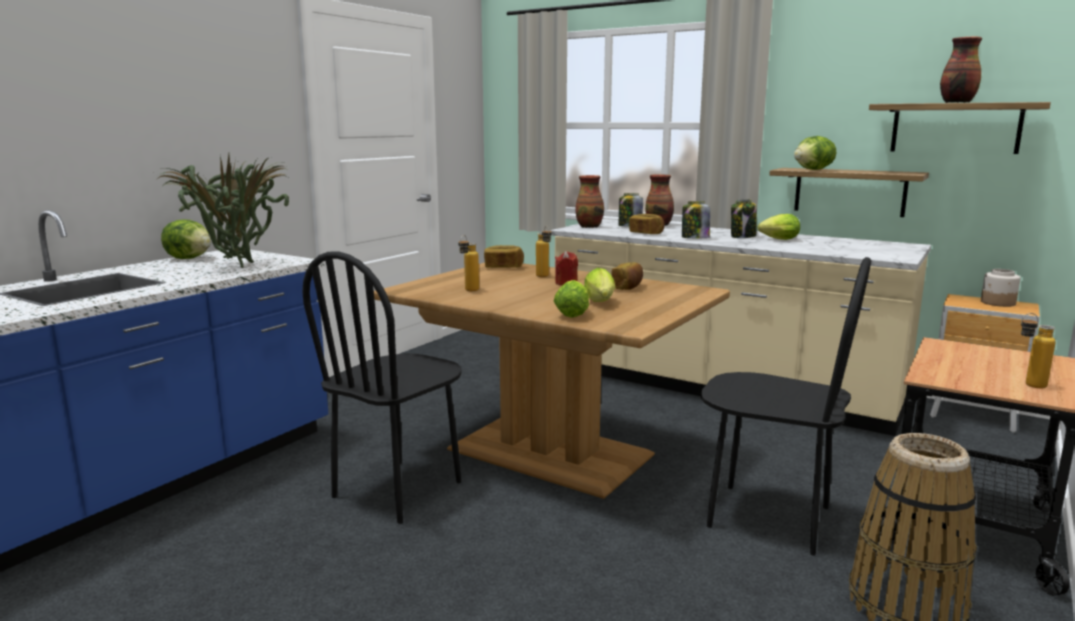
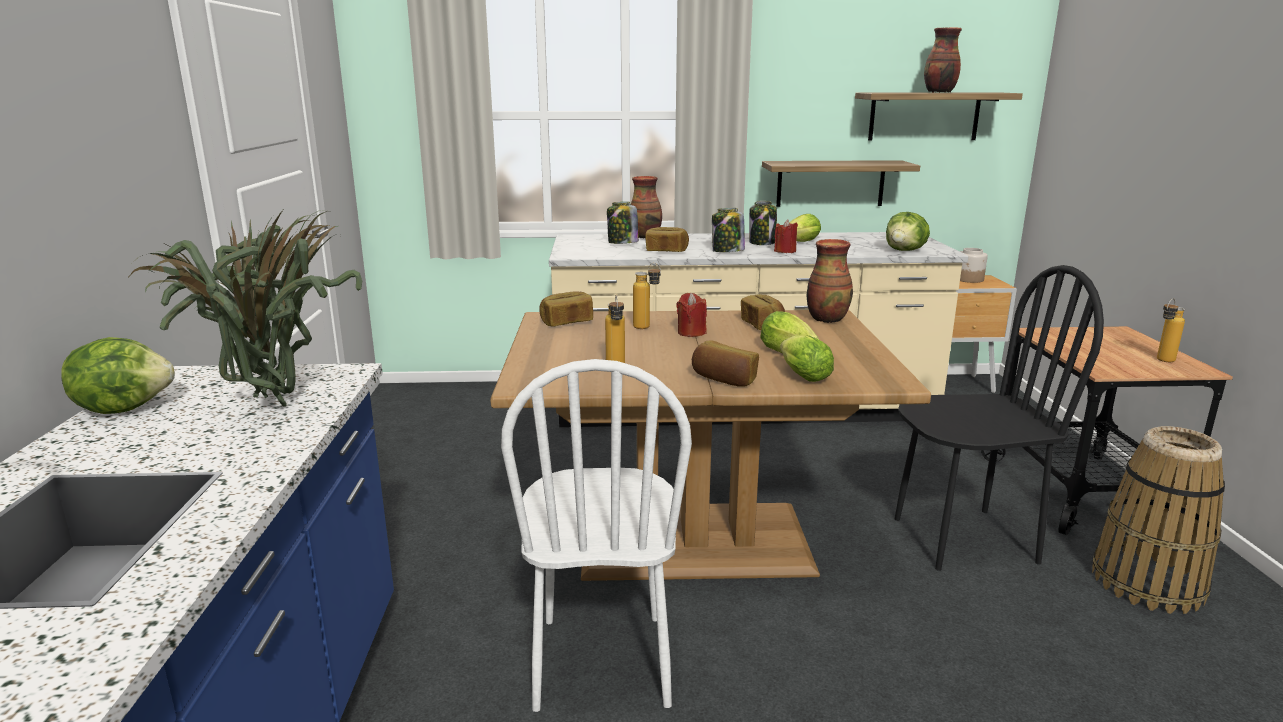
camera: 35 degrees left, 5 degrees up
(398, 490) = (602, 661): black chair -> white chair
(516, 306) = (724, 380): none -> bread
(589, 226) = (580, 248): vase -> vase (826, 319)
(743, 243) = (785, 251): none -> red candle
(814, 170) = (808, 163): lettuce -> lettuce (905, 251)

